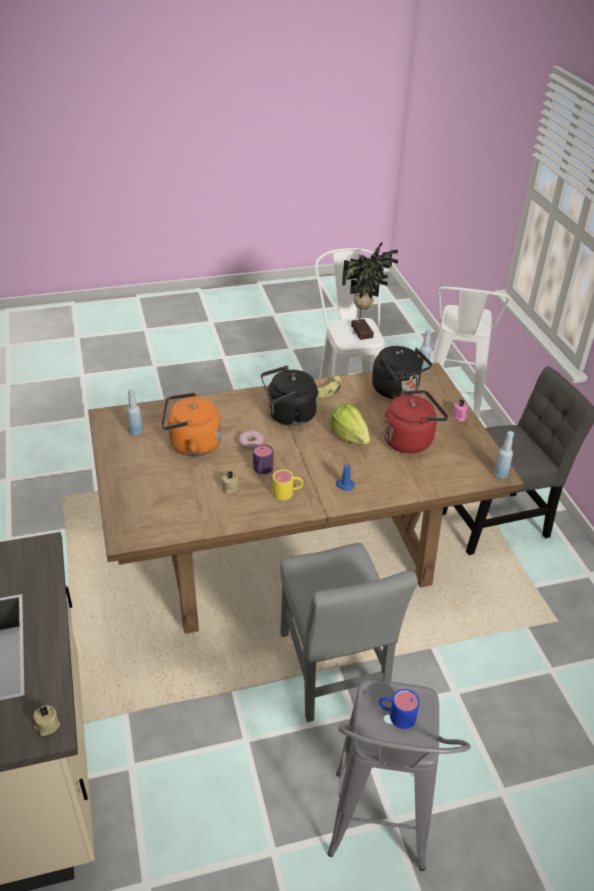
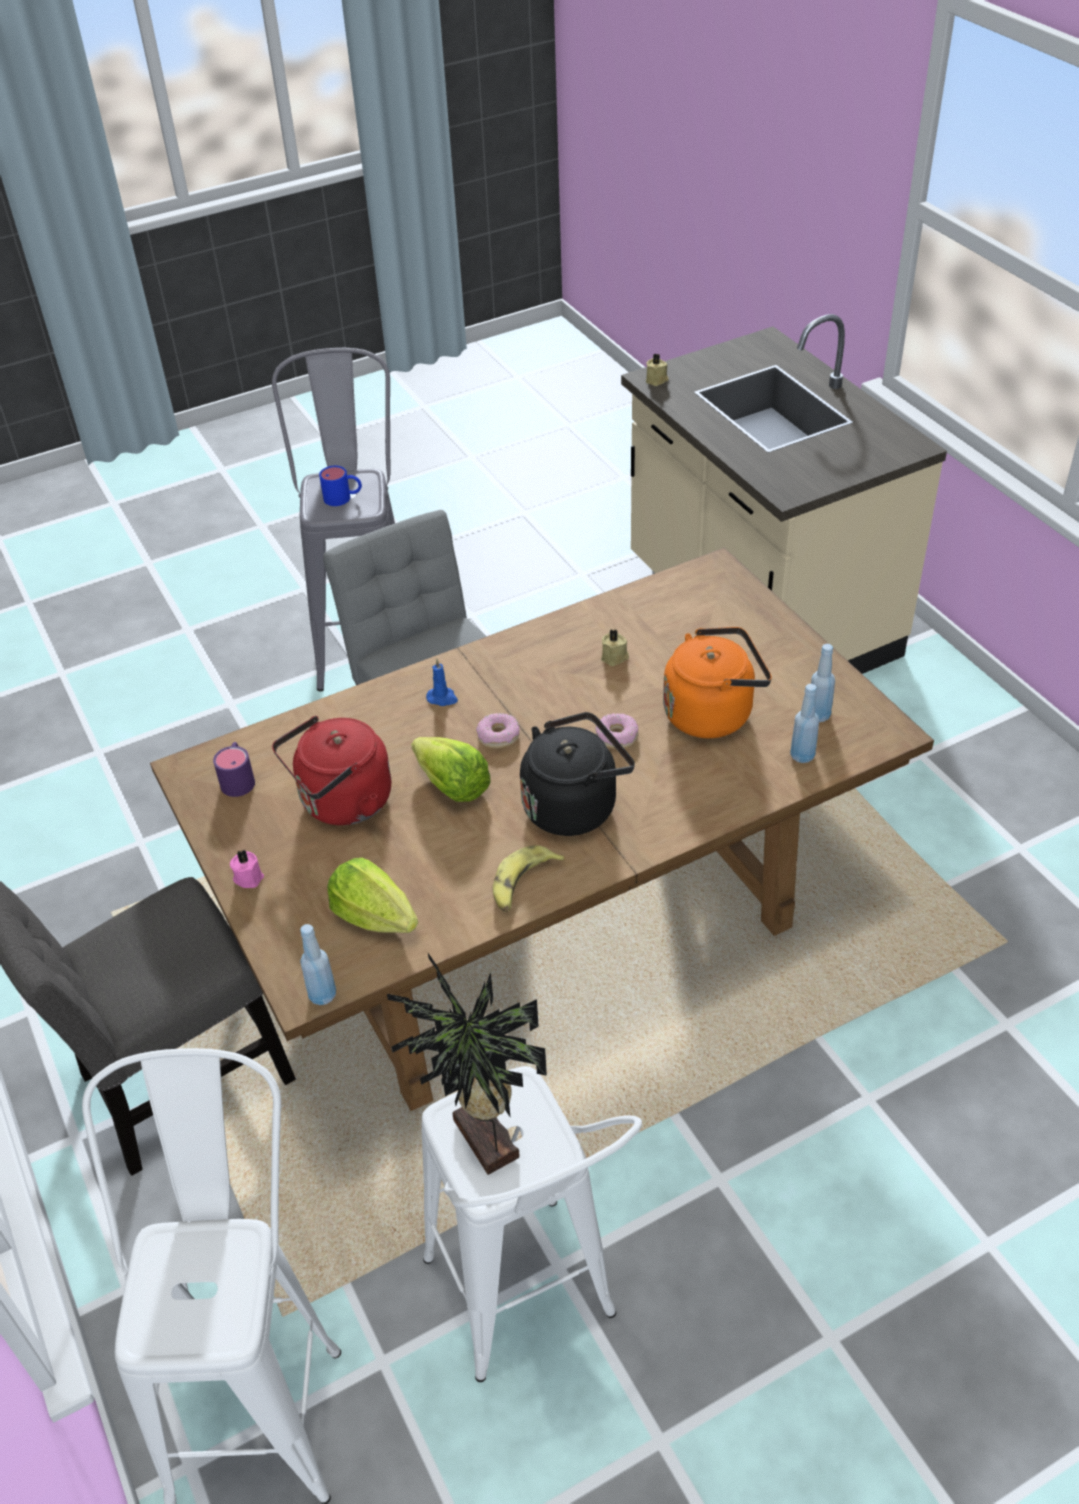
camera: 170 degrees right, 5 degrees up
(262, 470) = (578, 694): purple mug -> purple mug (238, 778)
(287, 492) = (526, 669): yellow mug -> none
(317, 456) = (498, 736): none -> donut
(397, 391) = (374, 917): black kettle -> lettuce
(500, 474) = (188, 769): blue bottle -> blue bottle (802, 755)

